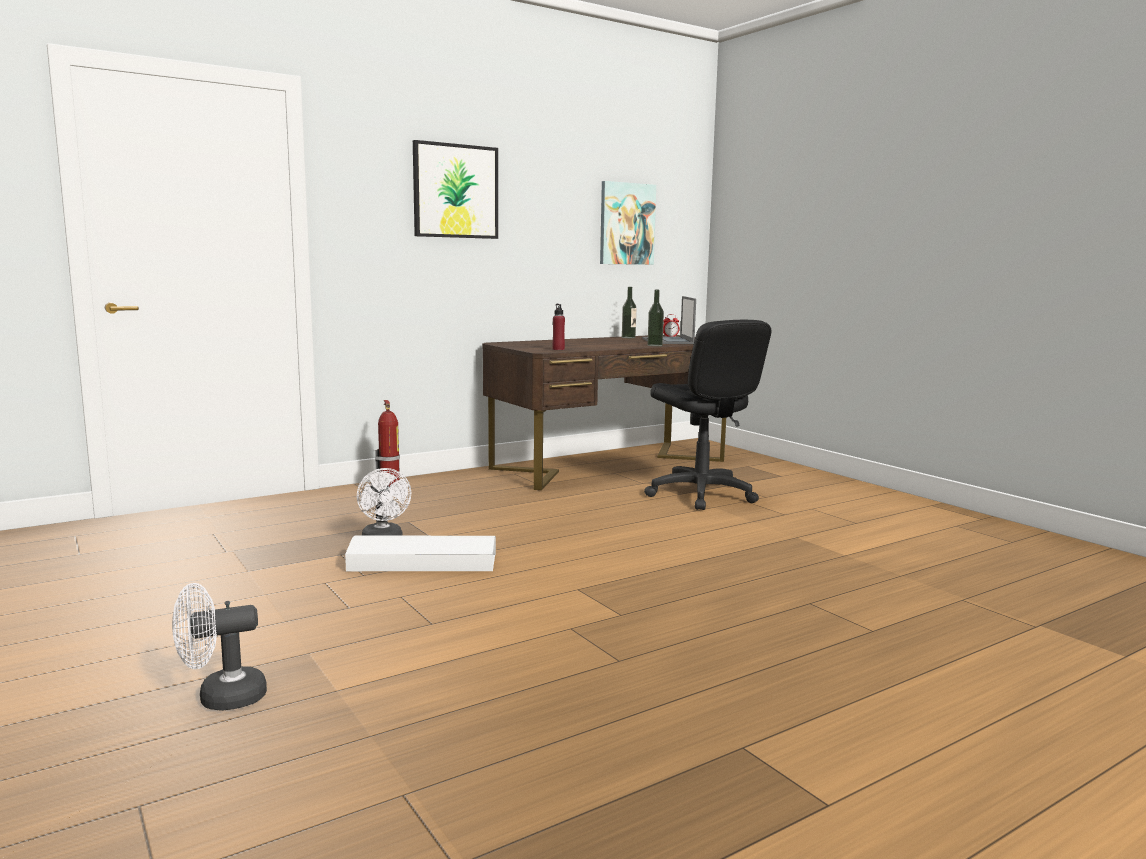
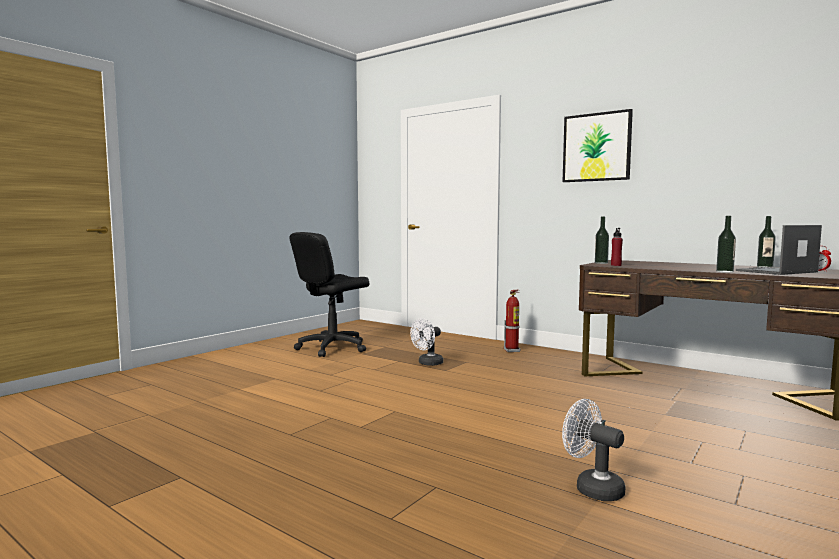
camera: 70 degrees right, 5 degrees down
(221, 698) = (230, 376): white fan -> white fan (592, 487)
(422, 563) = (402, 375): white storage box -> none
(523, 348) = (601, 263): none -> bottle
(626, 224) = (786, 153): picture -> none
(700, 495) = (682, 422): black office chair -> black office chair (332, 348)

